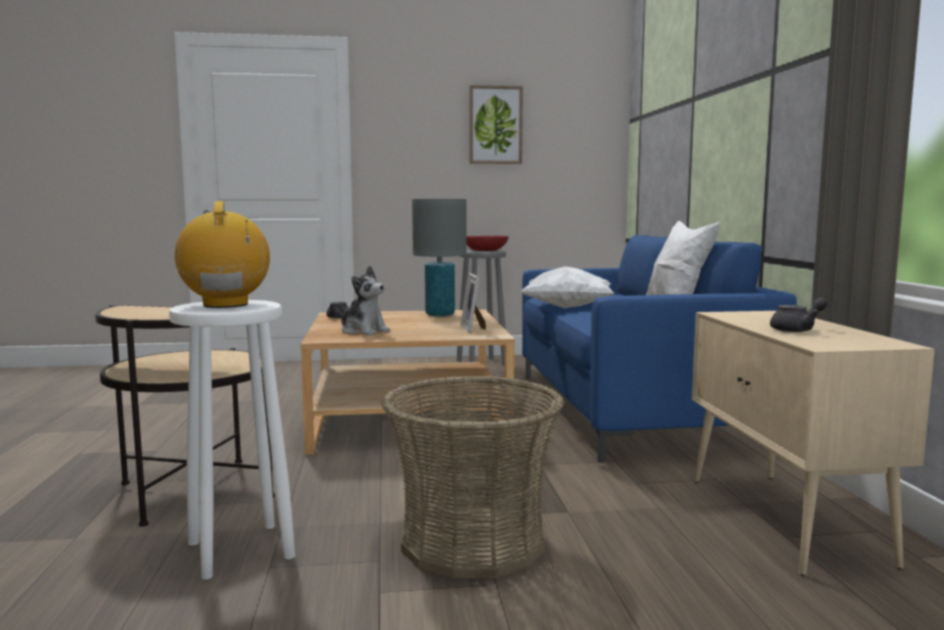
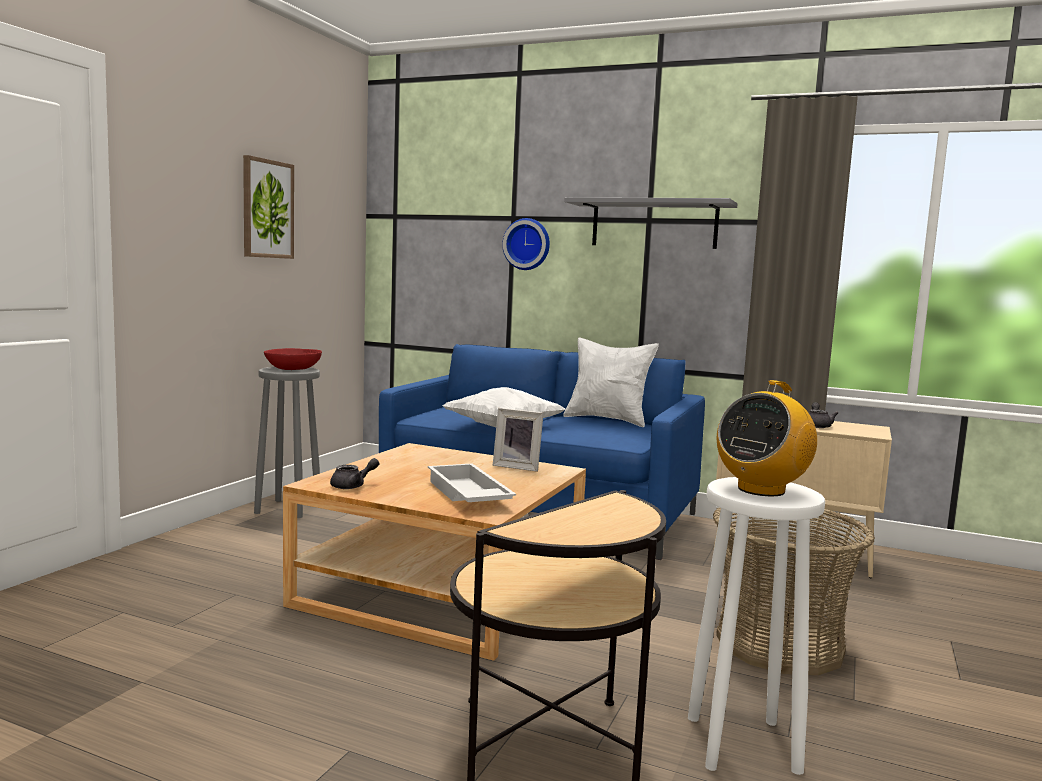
camera: 60 degrees left, 0 degrees up
(226, 305) = (761, 489): radio -> radio turned 60 degrees counterclockwise
(363, 331) = (466, 495): plush toy -> white tray
(439, 315) = (413, 458): grey table lamp -> none
(697, 125) = (527, 244): none -> wall clock
(773, 75) = (654, 224): none -> grey shelf

